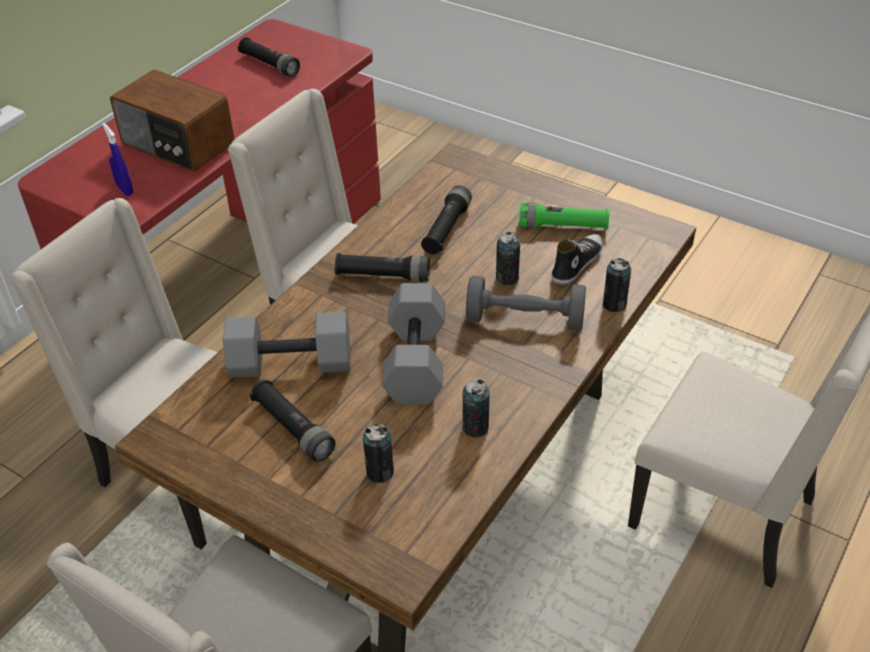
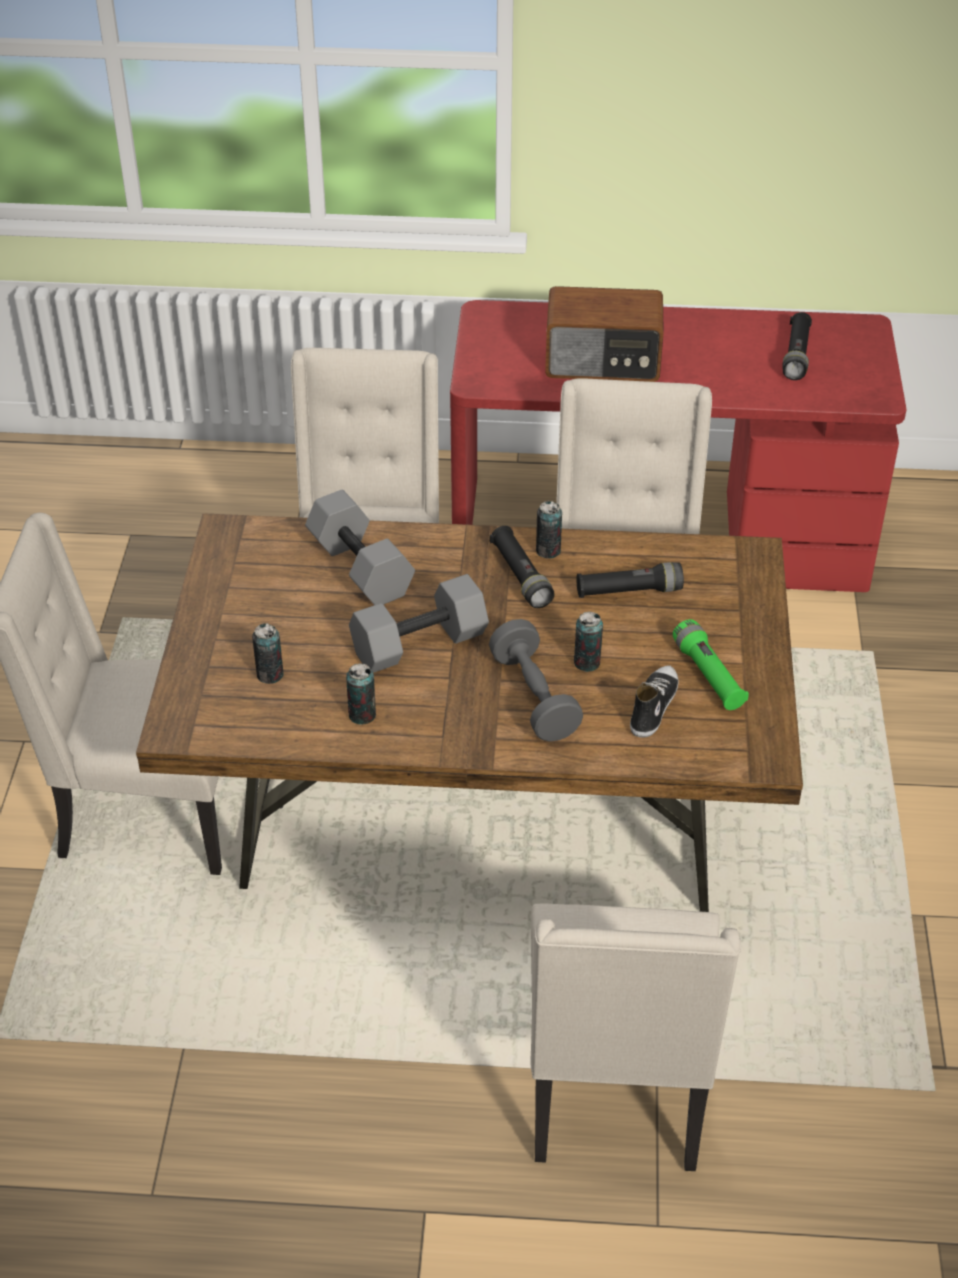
camera: 60 degrees right, 0 degrees up
(125, 189) = (509, 364): blue spray bottle -> none
(177, 145) = (603, 361): radio -> radio turned 90 degrees counterclockwise
(293, 428) = (285, 602): black flashlight -> none
(576, 263) = (653, 706): shoe -> shoe turned 75 degrees counterclockwise
(614, 304) = (609, 756): can -> can (548, 551)

